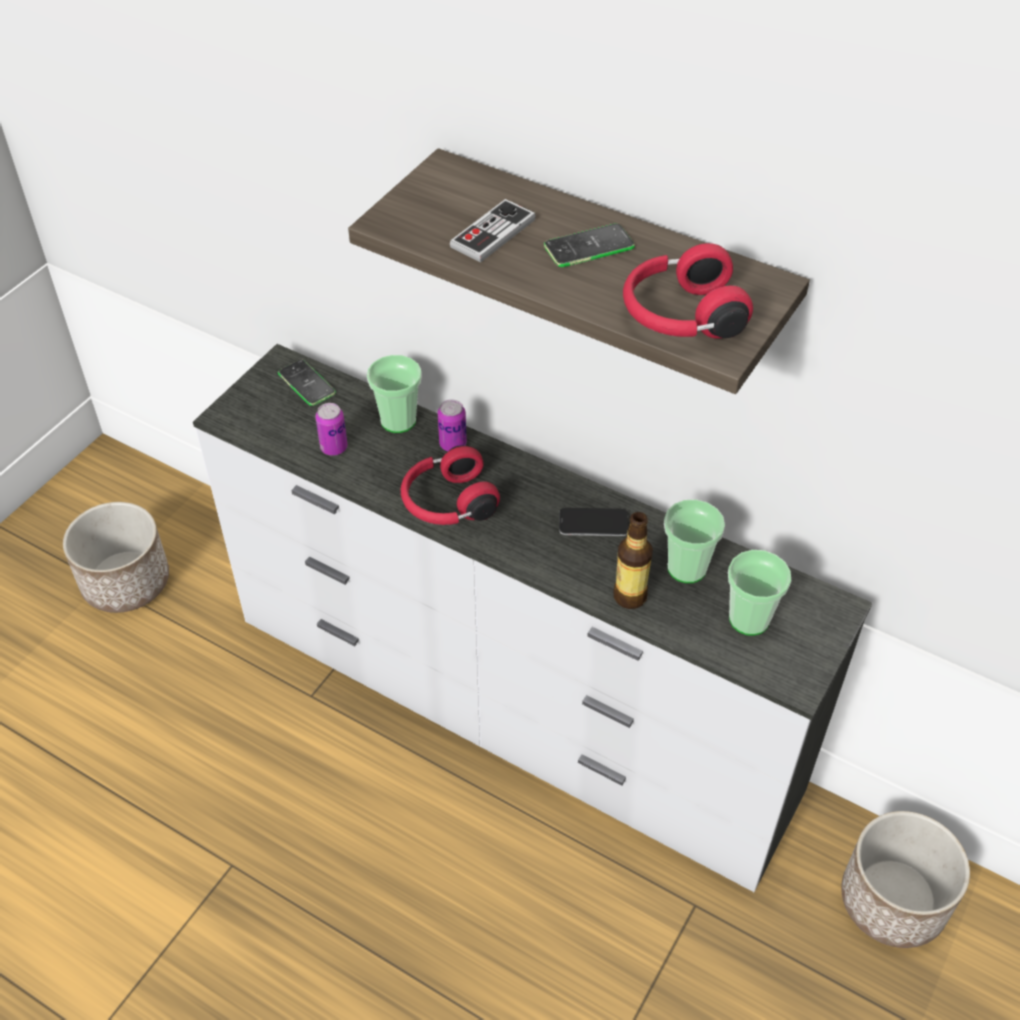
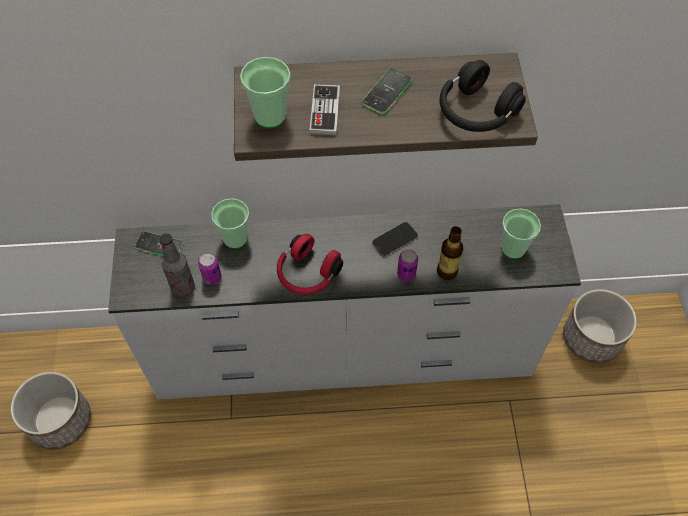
camera: 35 degrees left, 10 degrees up
(292, 441) = (183, 288): none -> bottle
(453, 444) = (279, 235): can -> can (406, 274)
(680, 316) = (475, 112): red headphones -> black headphones
(687, 568) = (461, 237): cup -> cup (270, 116)

